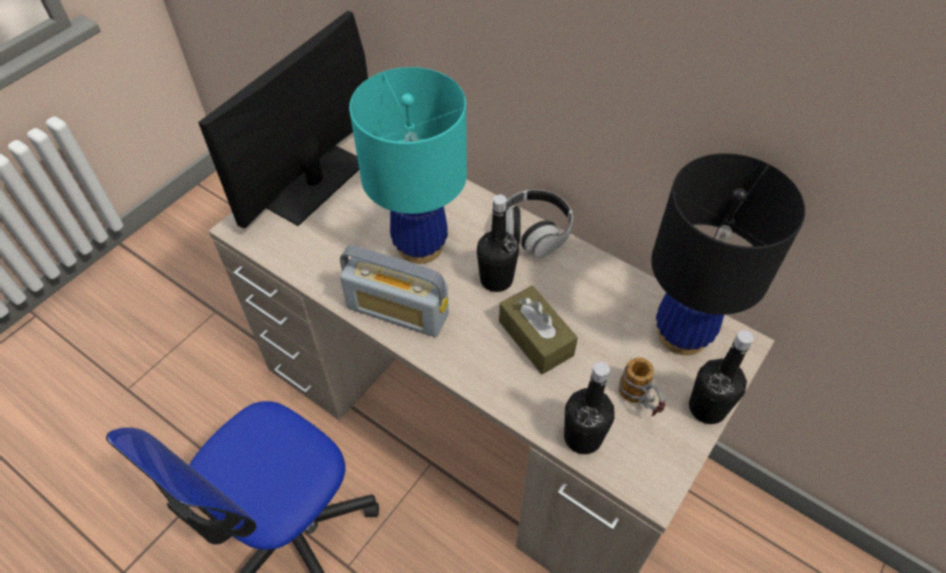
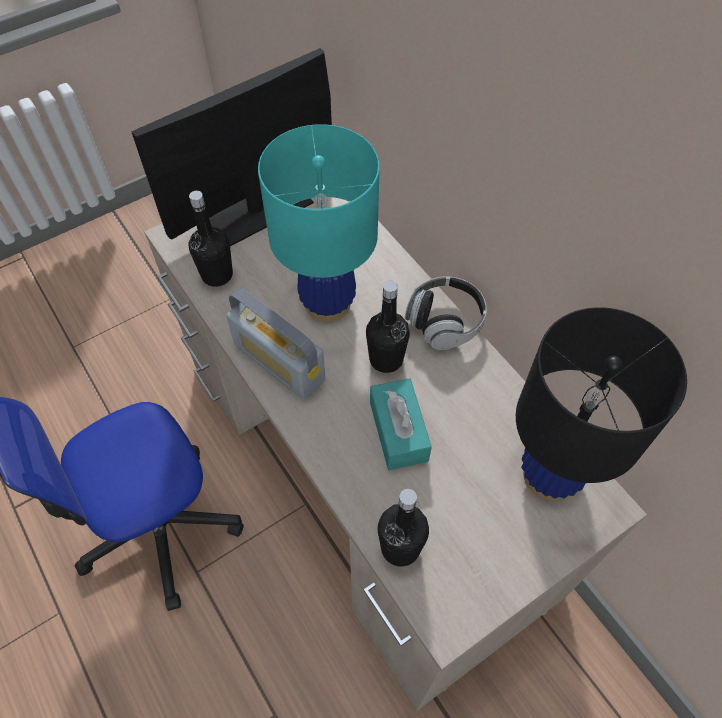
camera: 20 degrees right, 5 degrees up
(535, 338) = (398, 431): brown tissue box -> turquoise tissue box
(640, 401) = (473, 531): mug -> none
(707, 408) = (540, 562): black bottle -> black bottle (217, 275)

